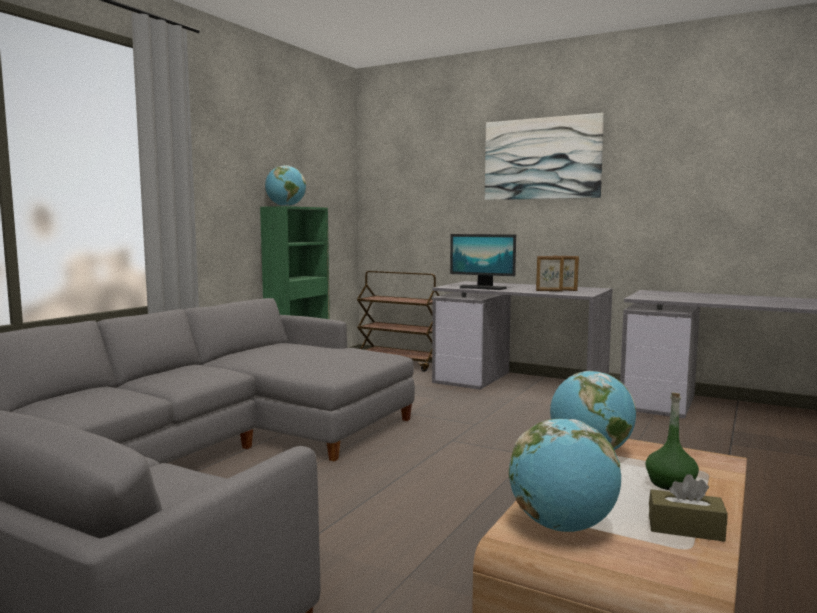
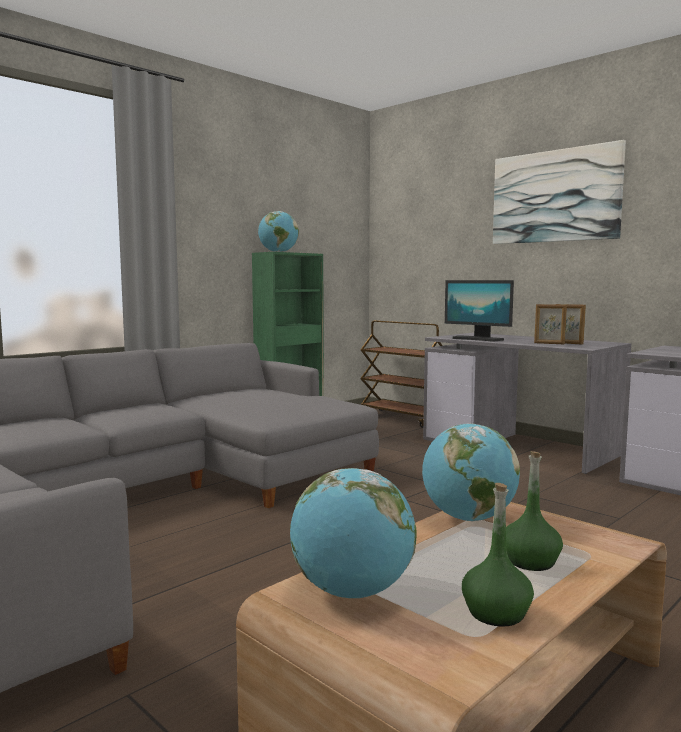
camera: 15 degrees right, 0 degrees up
(685, 528) = (496, 613): brown tissue box -> green bottle

